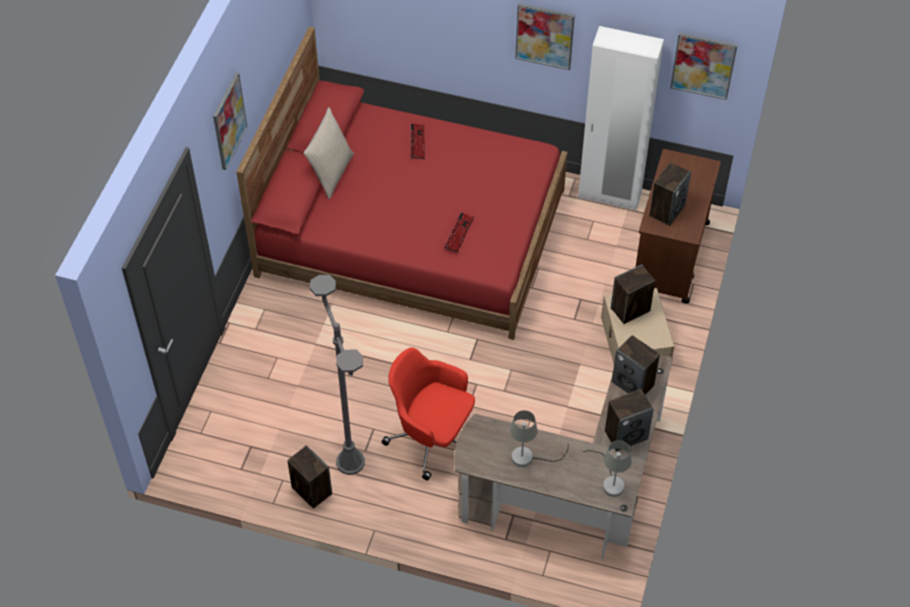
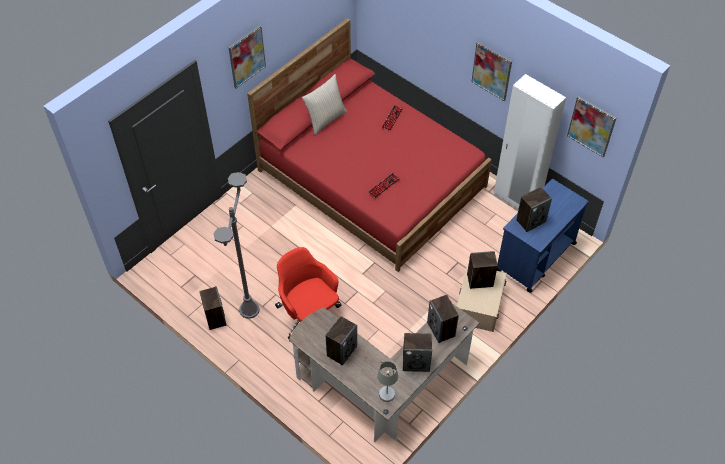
camera: 25 degrees right, 0 degrees up
(529, 457) = (342, 351): grey table lamp -> speaker
(670, 257) = (535, 257): brown cart -> blue cart

